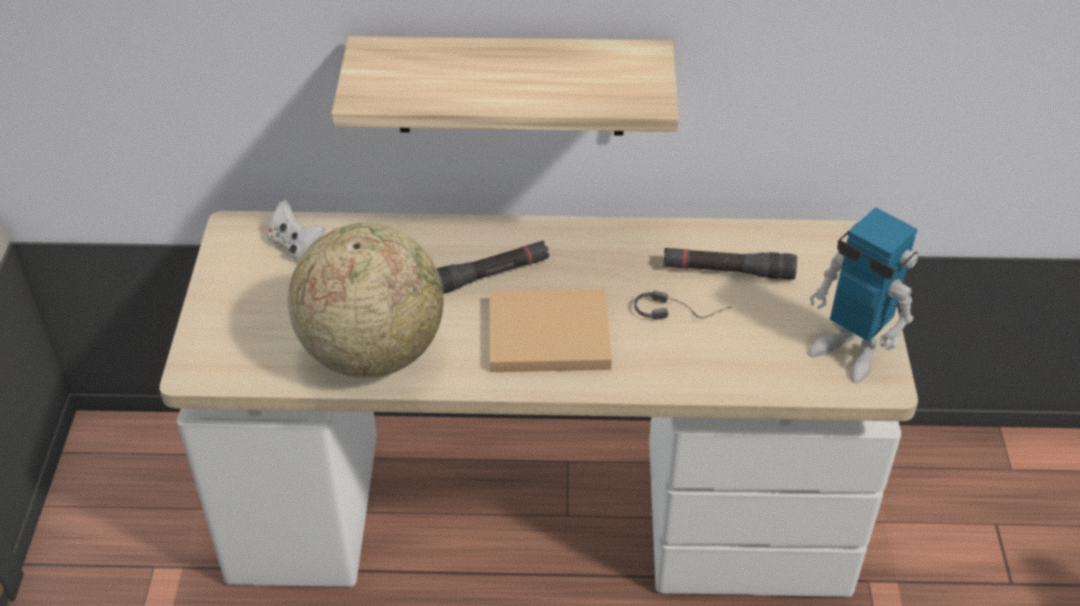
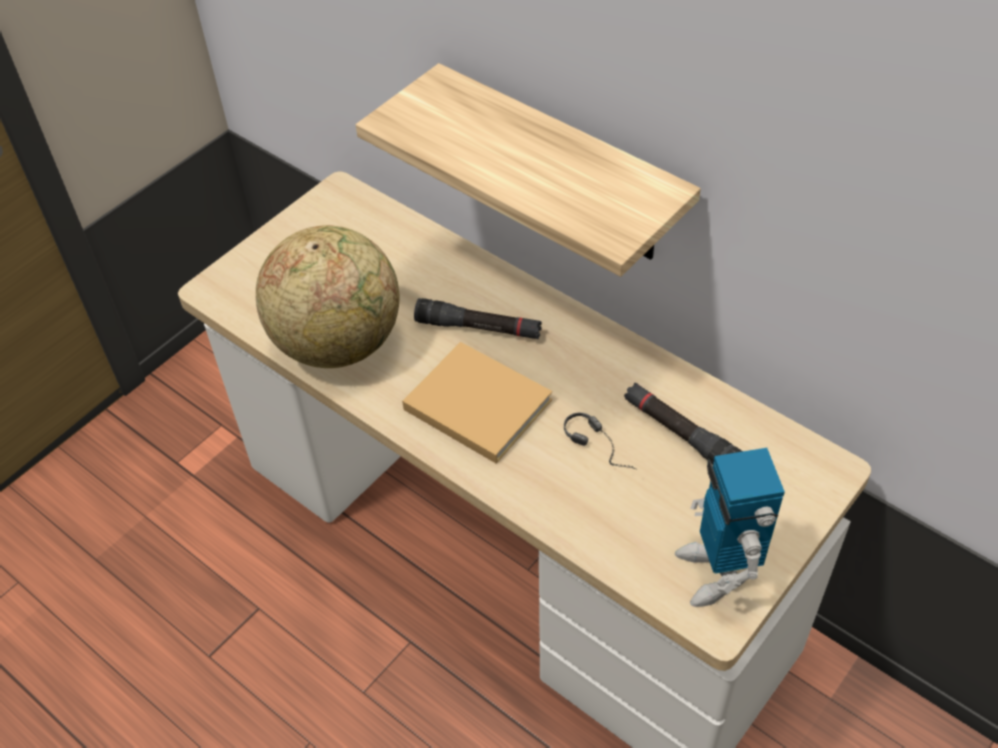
camera: 40 degrees right, 5 degrees up
(295, 245) = (367, 227): white game controller -> none

